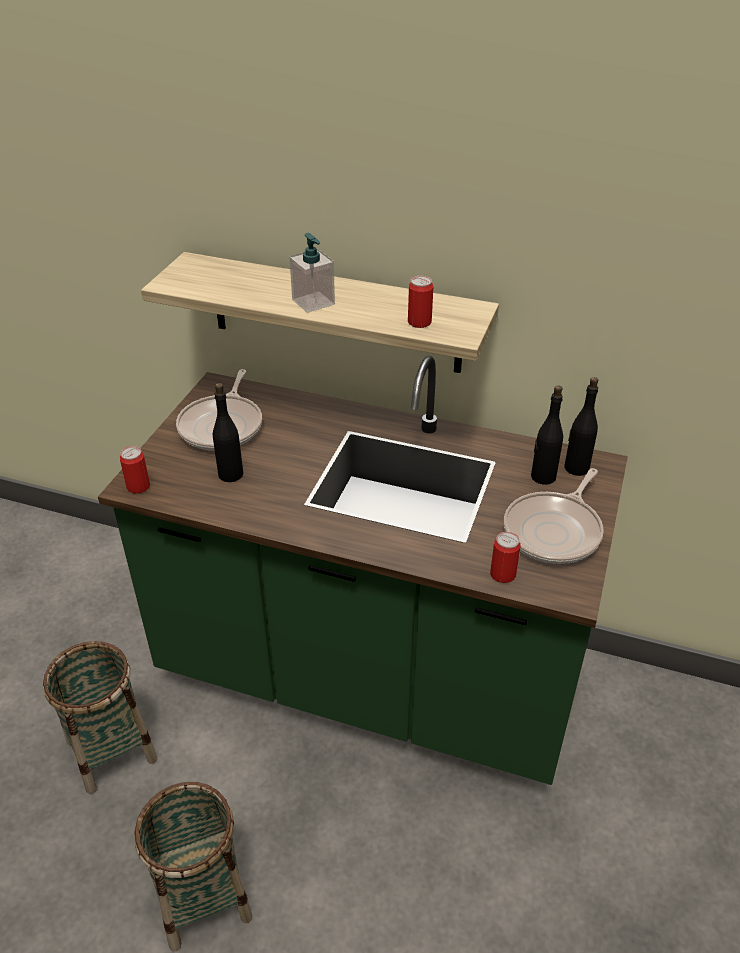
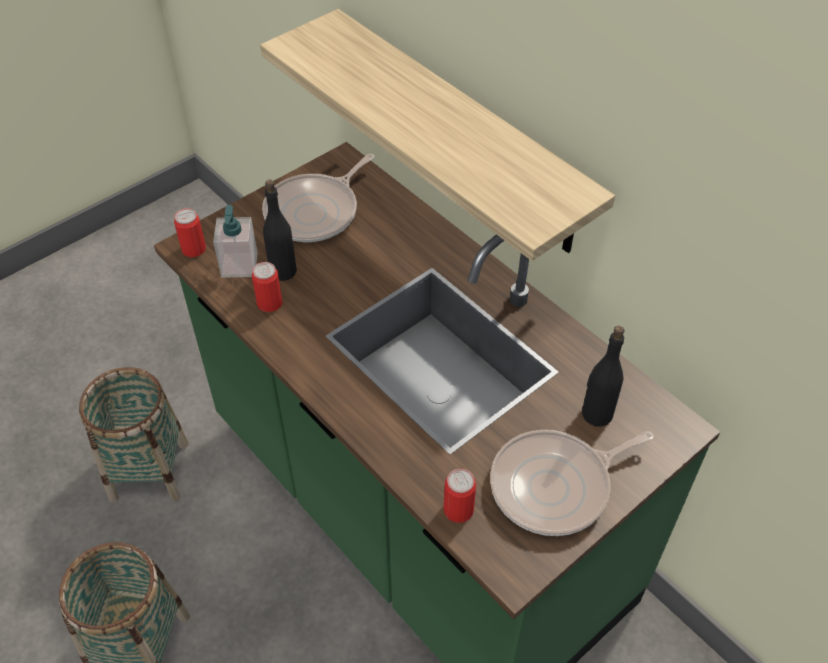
camera: 30 degrees right, 10 degrees up
(313, 302) = (411, 120): soap dispenser -> soap dispenser (239, 265)
(419, 322) = (500, 188): can -> can (269, 303)
(576, 468) = (644, 420): black bottle -> none

